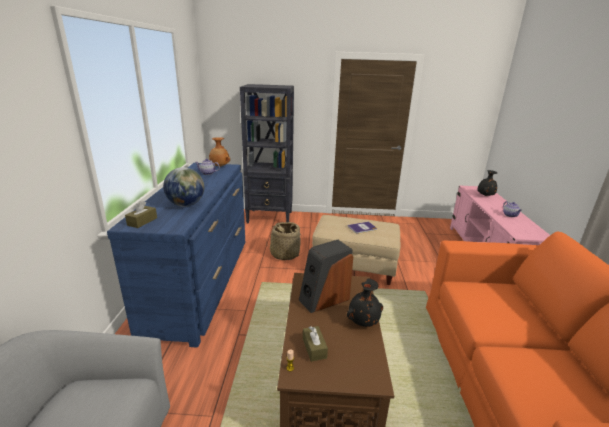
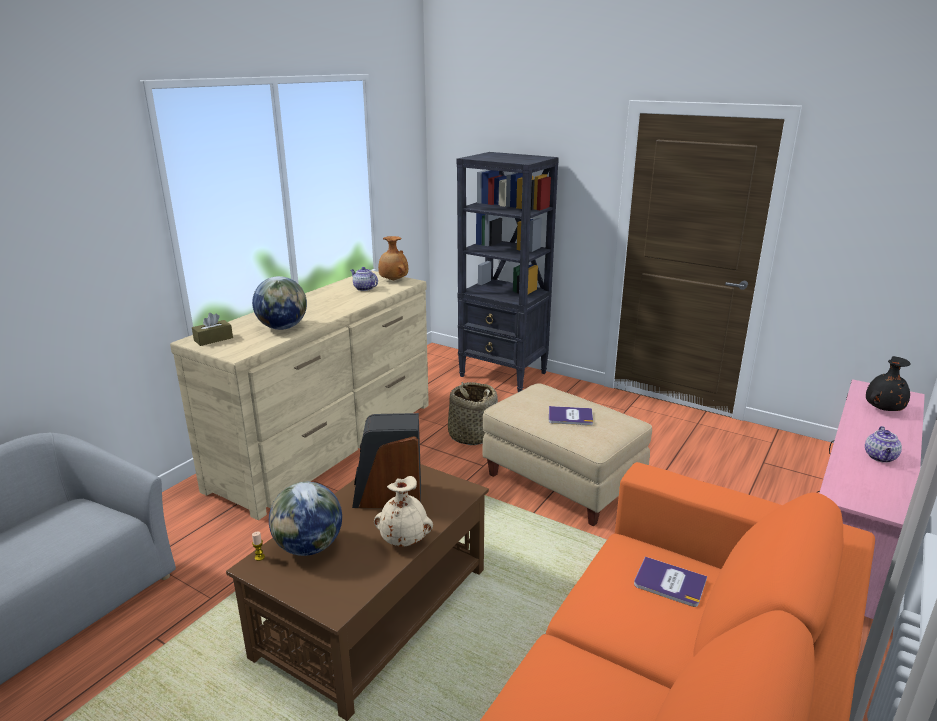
camera: 30 degrees right, 0 degrees up
(201, 282) = (328, 444): blue dresser -> beige dresser
(314, 348) = (309, 547): brown tissue box -> globe
(363, 321) = (404, 539): black vase -> beige vase
(499, 297) = (669, 582): none -> book

